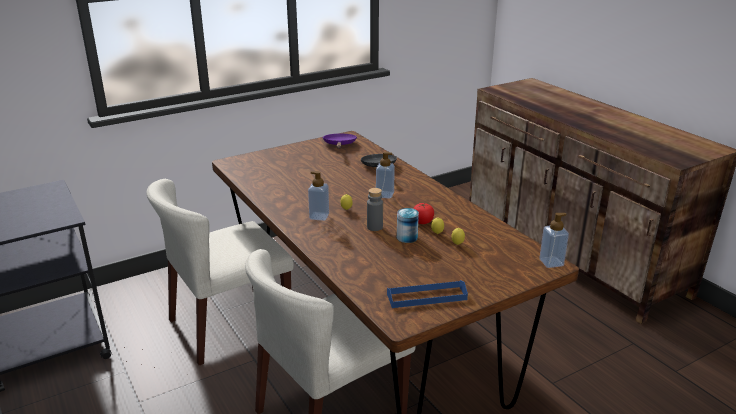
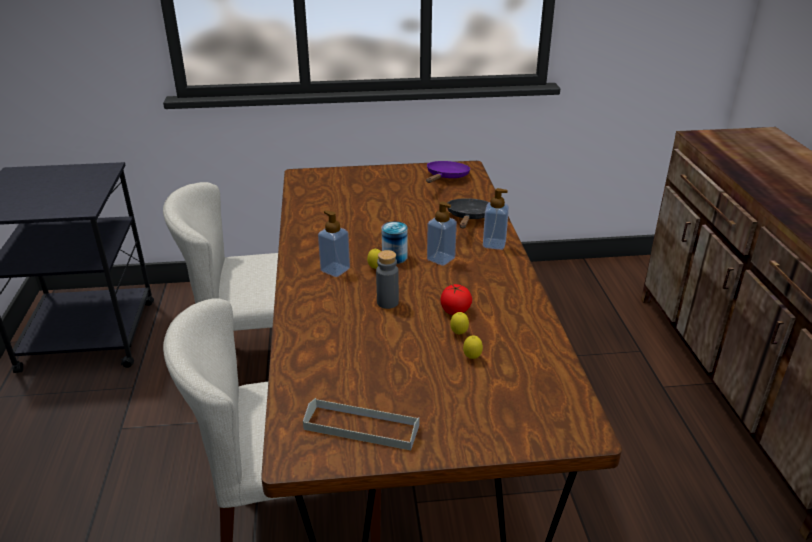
camera: 25 degrees right, 5 degrees up
(407, 237) = (414, 328): can -> can (394, 257)
(426, 297) = (361, 427): blue tray -> grey tray
(551, 262) = (584, 428): soap dispenser -> soap dispenser (494, 244)

